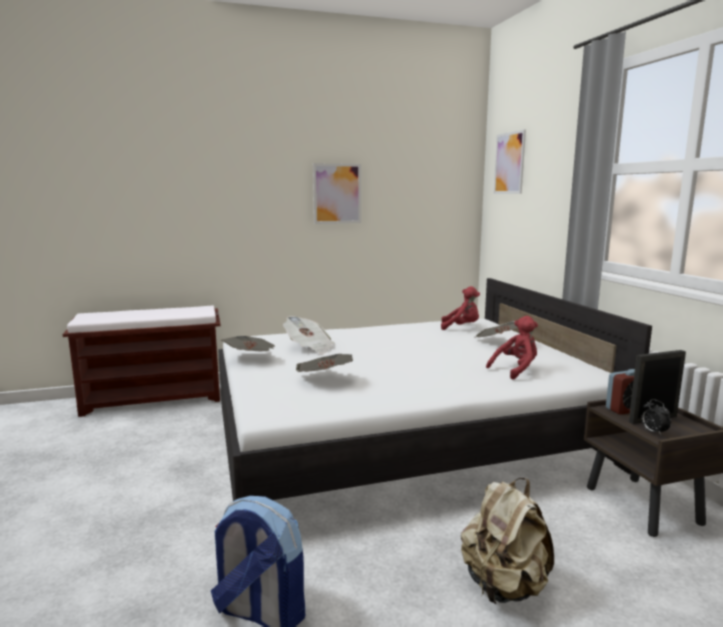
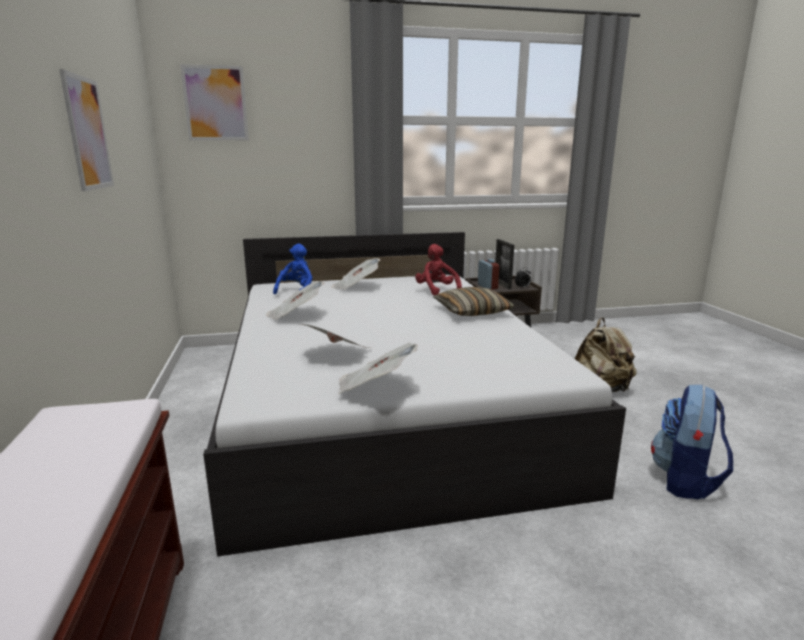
camera: 85 degrees left, 5 degrees up
(324, 379) = (465, 348): newspaper -> newspaper (295, 315)
(440, 384) = (472, 311): none -> pillow
(461, 327) = (296, 291): red plush toy -> blue plush toy

